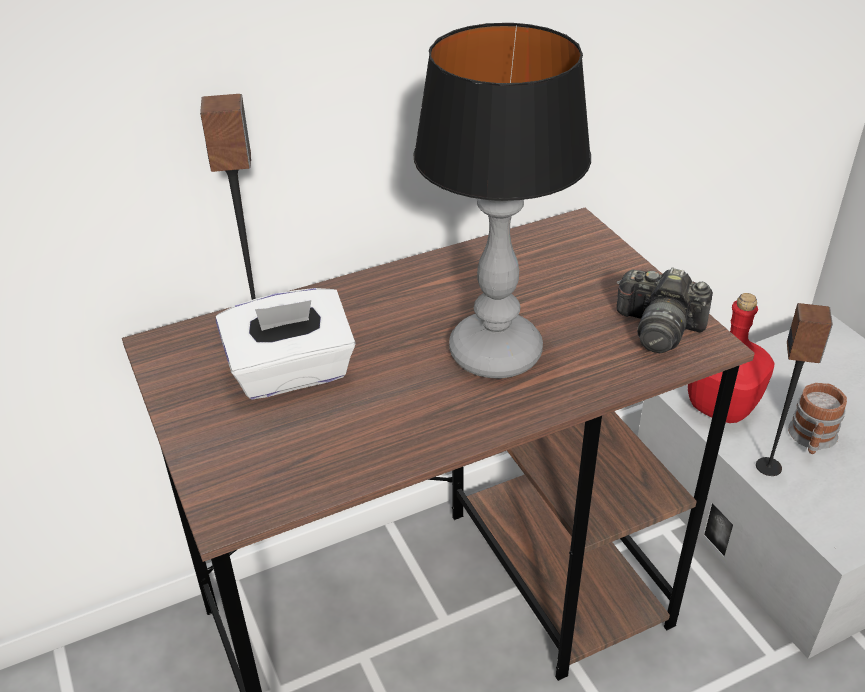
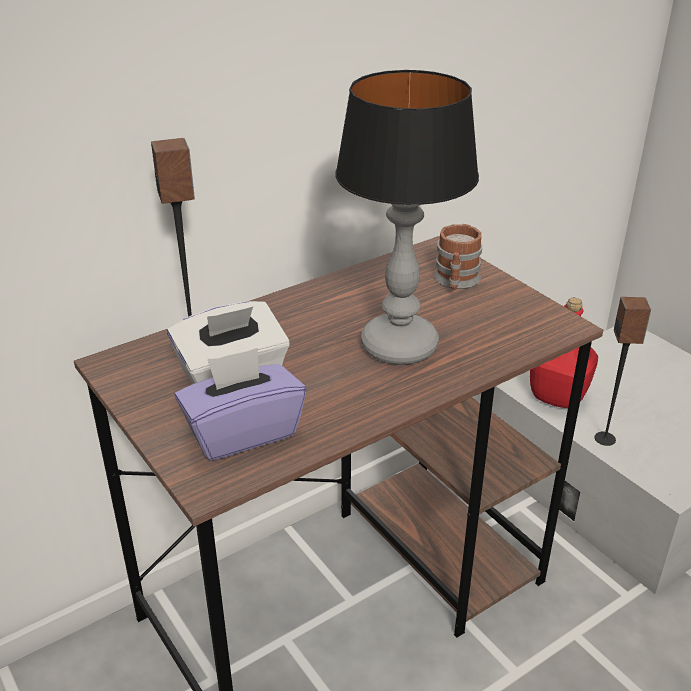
camera: 10 degrees left, 5 degrees down
(284, 448) = (242, 432): none -> purple tissue box
(658, 329) = (525, 318): camera -> none
(811, 439) = (633, 415): mug -> mug (456, 282)

